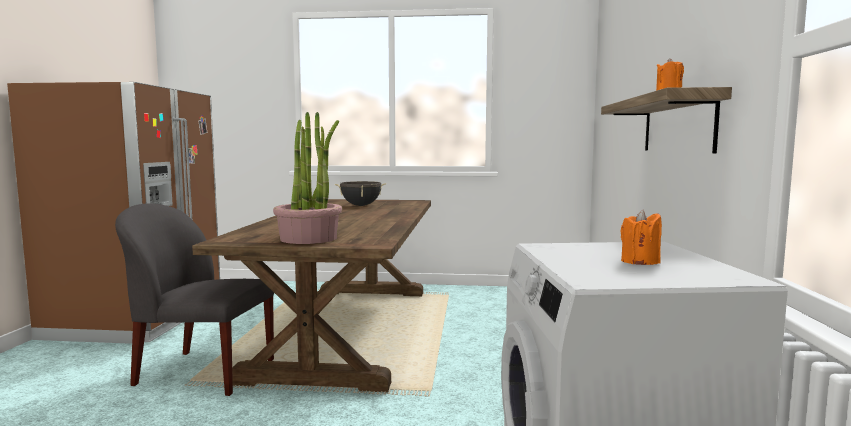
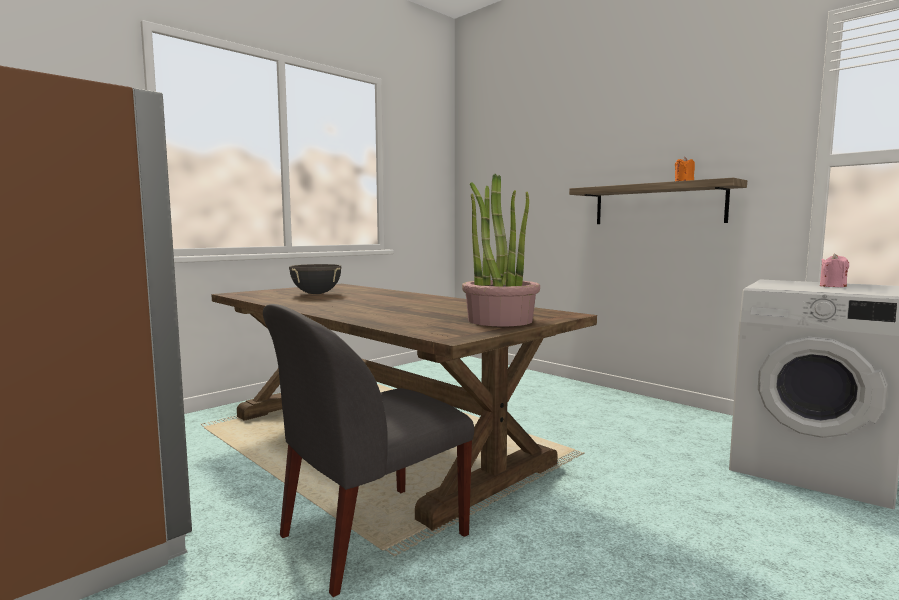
camera: 50 degrees left, 0 degrees up
(640, 262) = (832, 286): orange candle -> pink candle

